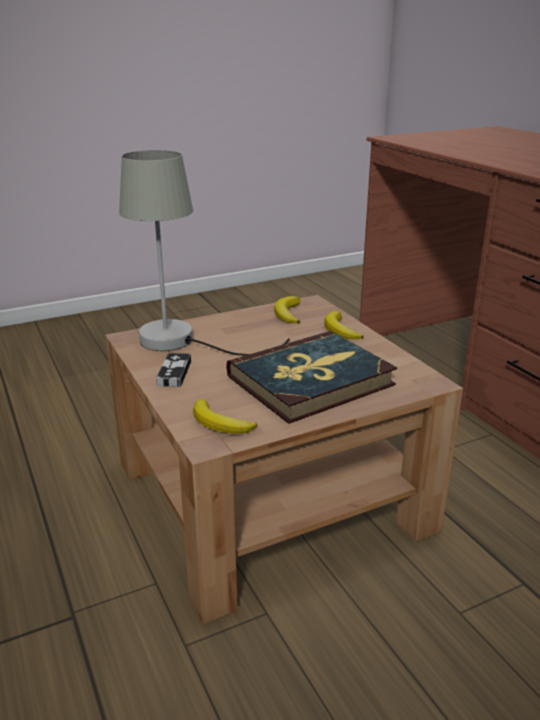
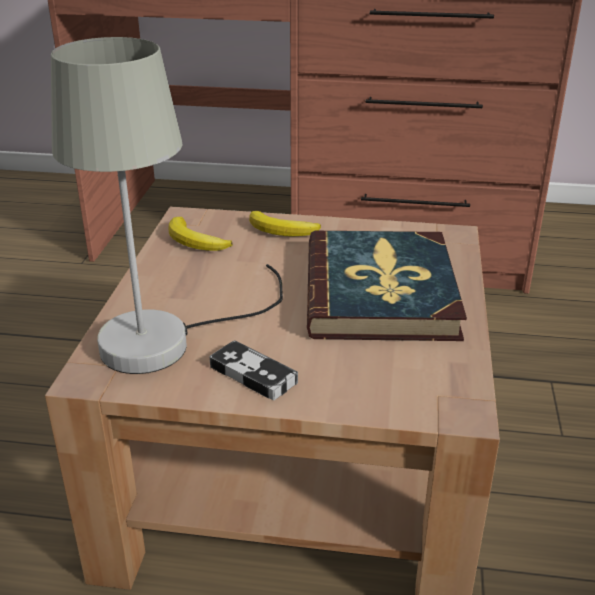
camera: 55 degrees left, 5 degrees up
(220, 423) = (423, 385): banana -> none

